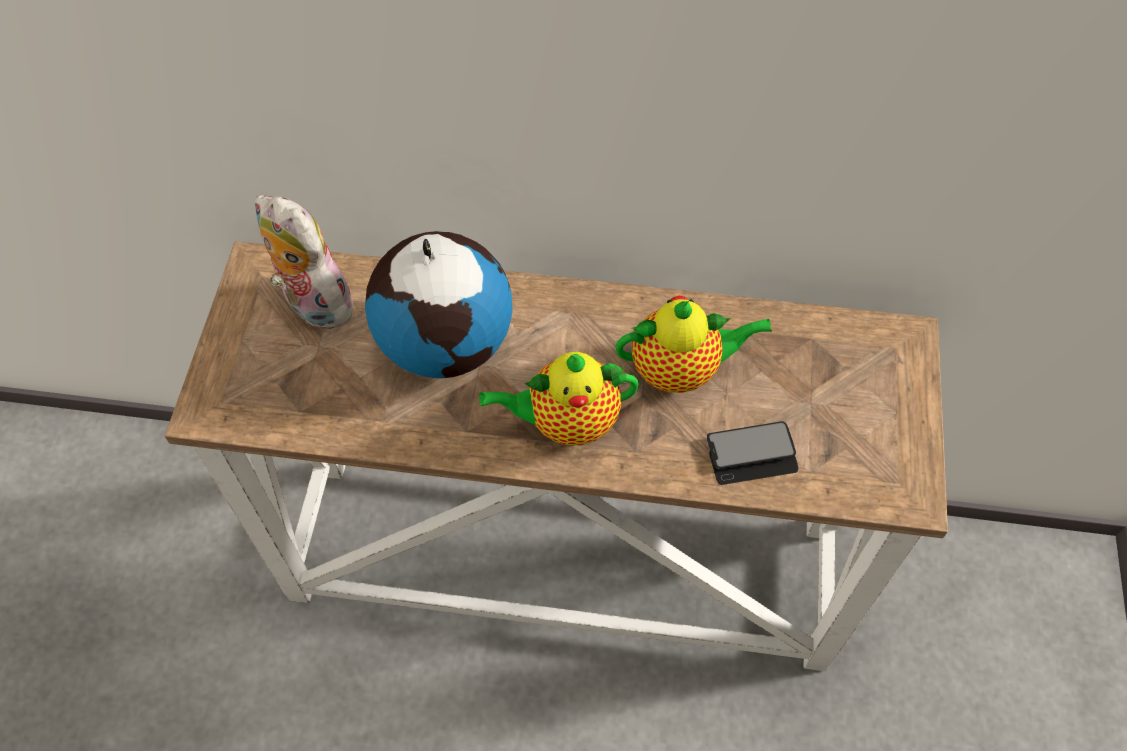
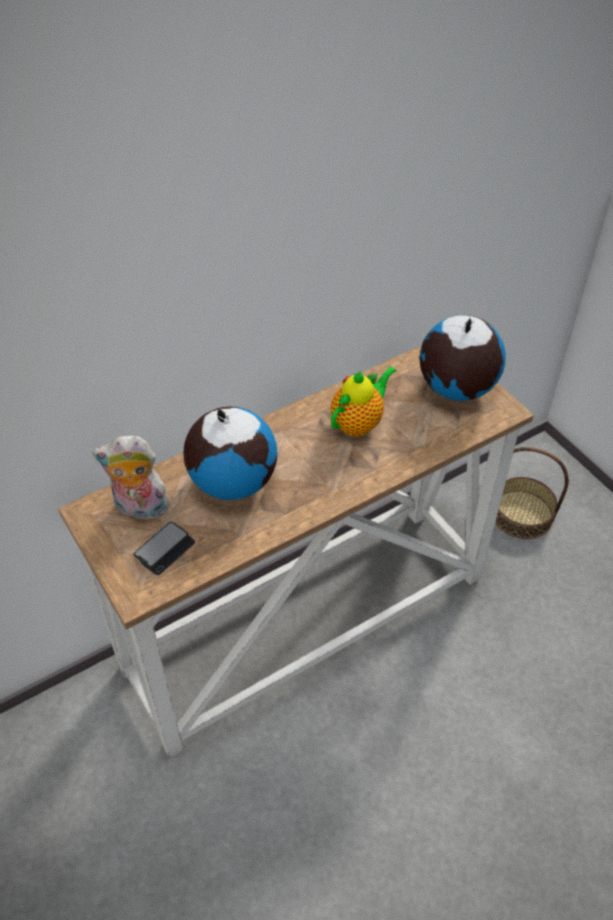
camera: 40 degrees left, 10 degrees down
(566, 422) = (330, 478): teapot -> none
(751, 454) = (426, 437): phone -> phone (164, 549)
(868, 411) = (456, 388): none -> globe
(967, 628) = (522, 514): none -> basket

